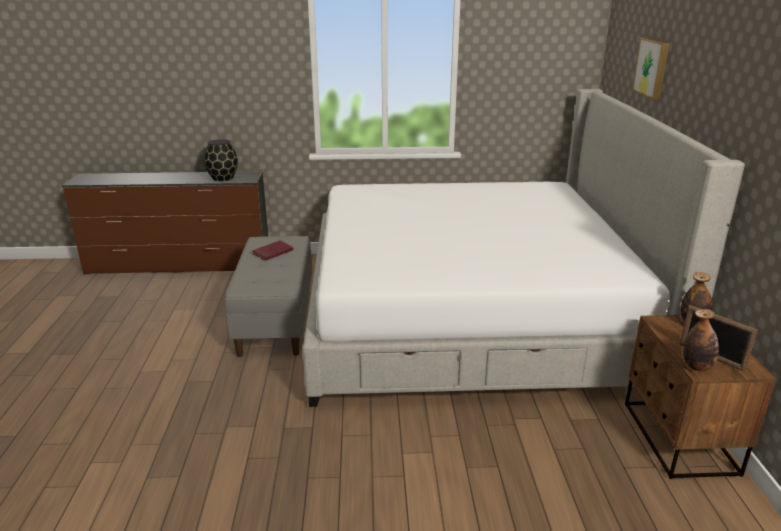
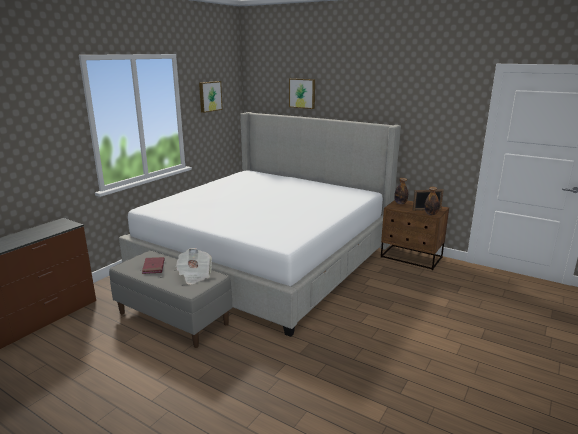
camera: 55 degrees left, 5 degrees down
(222, 178) = (42, 232): black vase -> none
(277, 277) = (194, 275): none -> newspaper
(522, 55) = (209, 96): none -> picture

